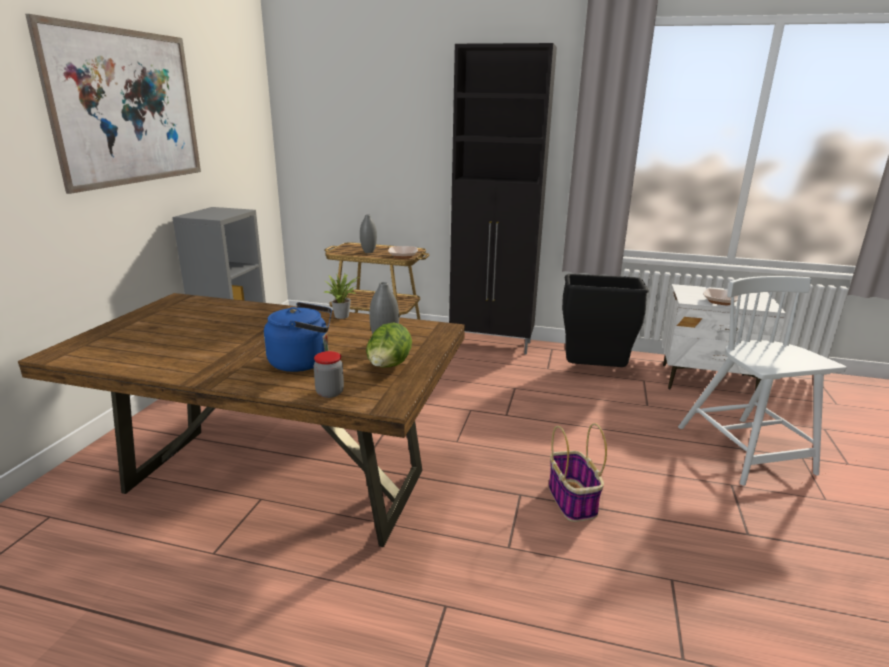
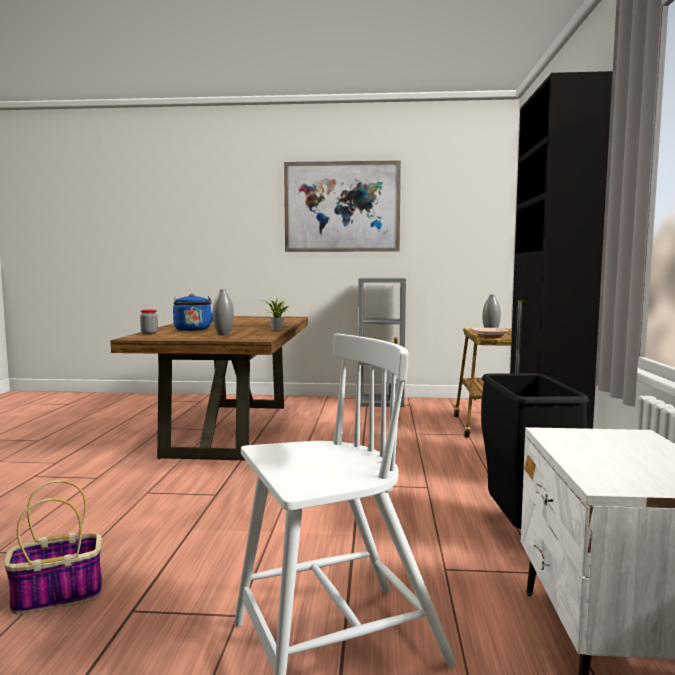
camera: 80 degrees right, 15 degrees down
(388, 367) = (183, 336): lettuce -> none
(573, 501) = (205, 515): basket -> basket (56, 596)
(720, 301) = (580, 450): bowl -> none

